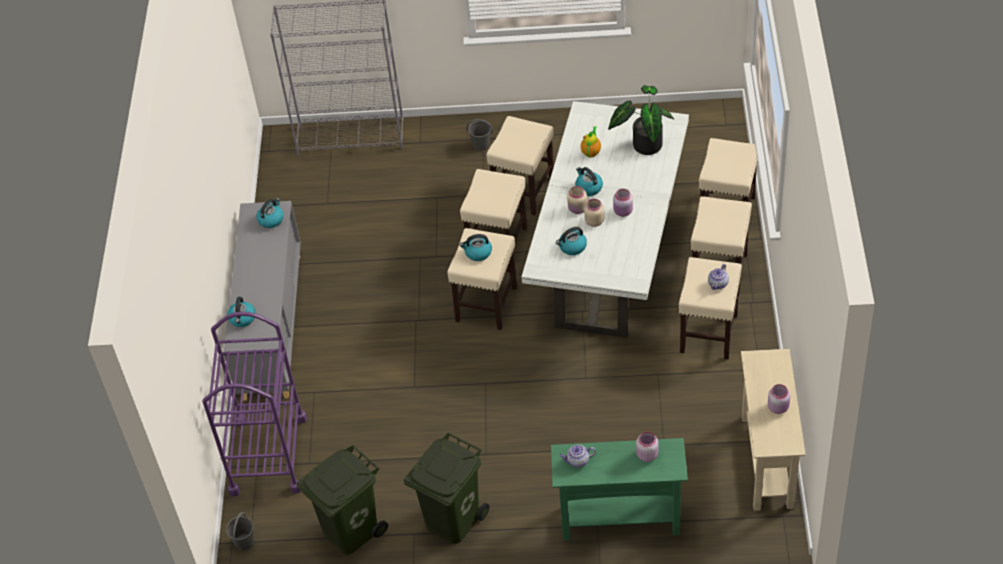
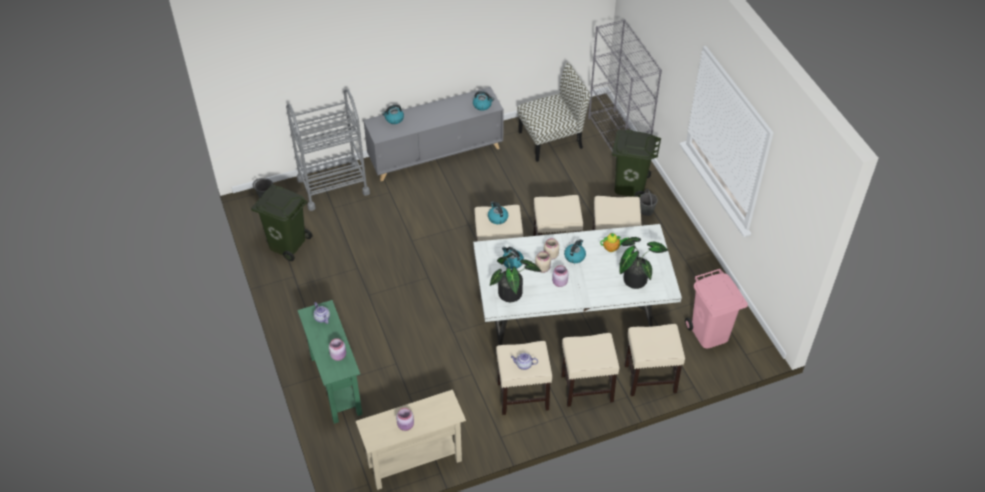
camera: 65 degrees right, 0 degrees up
(268, 455) = (333, 186): purple cart -> grey cart
(313, 200) = (551, 139): none -> chair
(451, 520) = (310, 292): green trash can -> green trash can (630, 186)
(622, 258) = (513, 294): none -> potted plant
(685, 145) = (709, 333): none -> pink trash can

